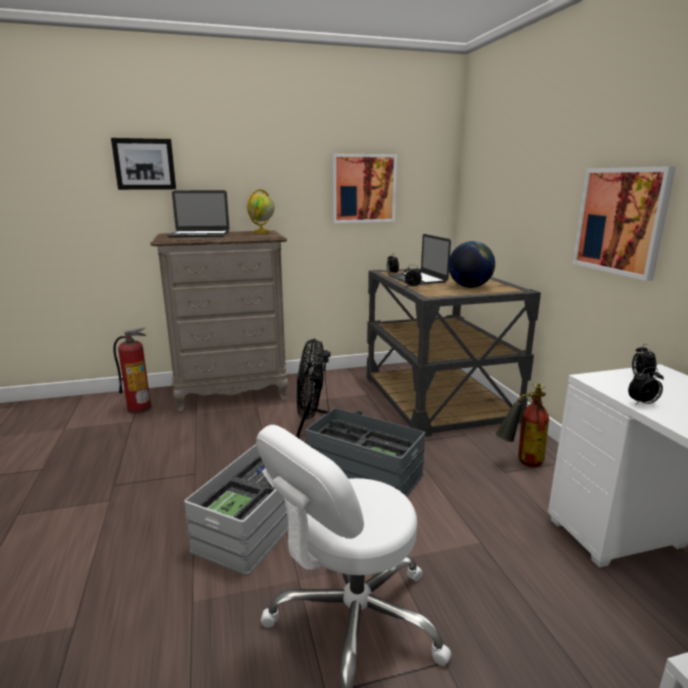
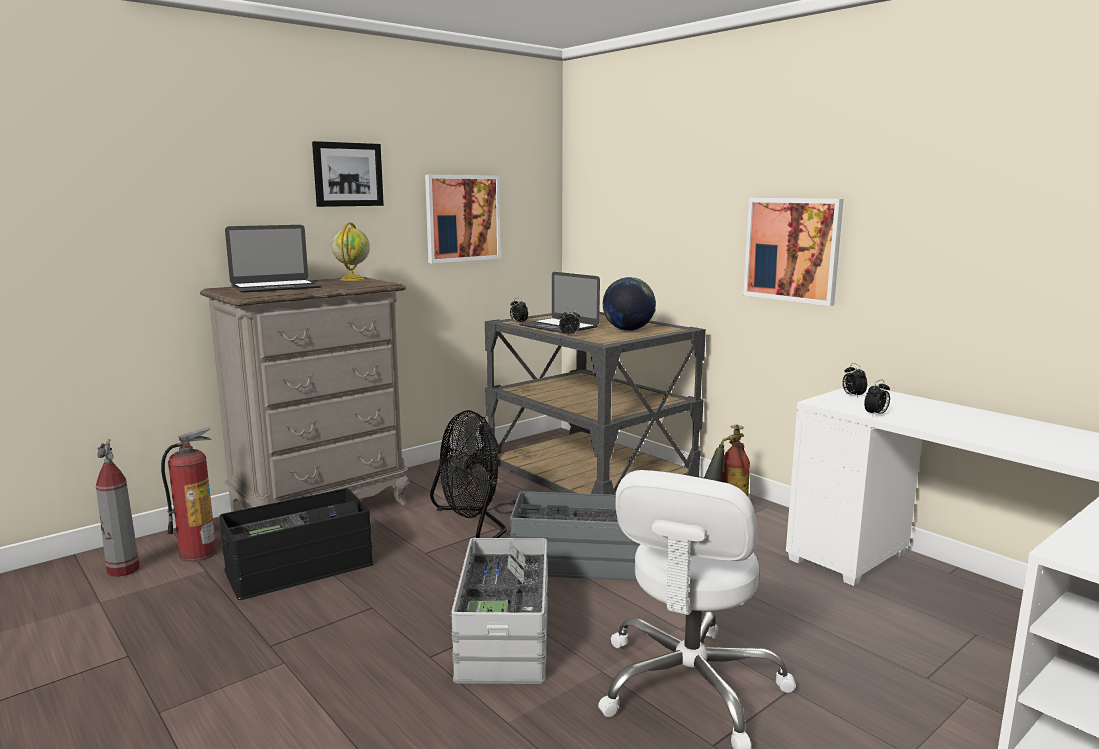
camera: 25 degrees left, 5 degrees down
(94, 410) = (123, 570): none -> fire extinguisher
(144, 164) = (181, 190): picture -> picture (347, 174)
(182, 431) = (299, 566): none -> black storage box

